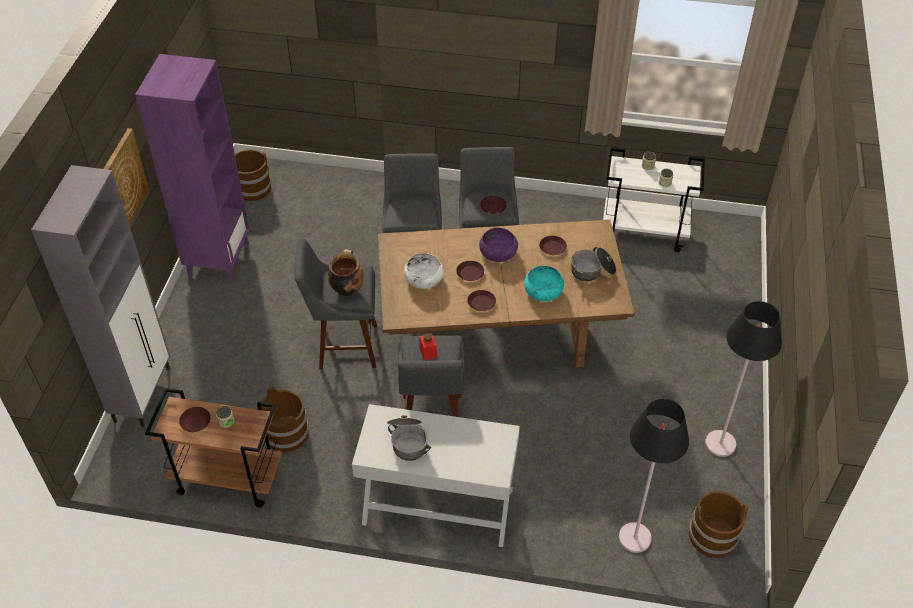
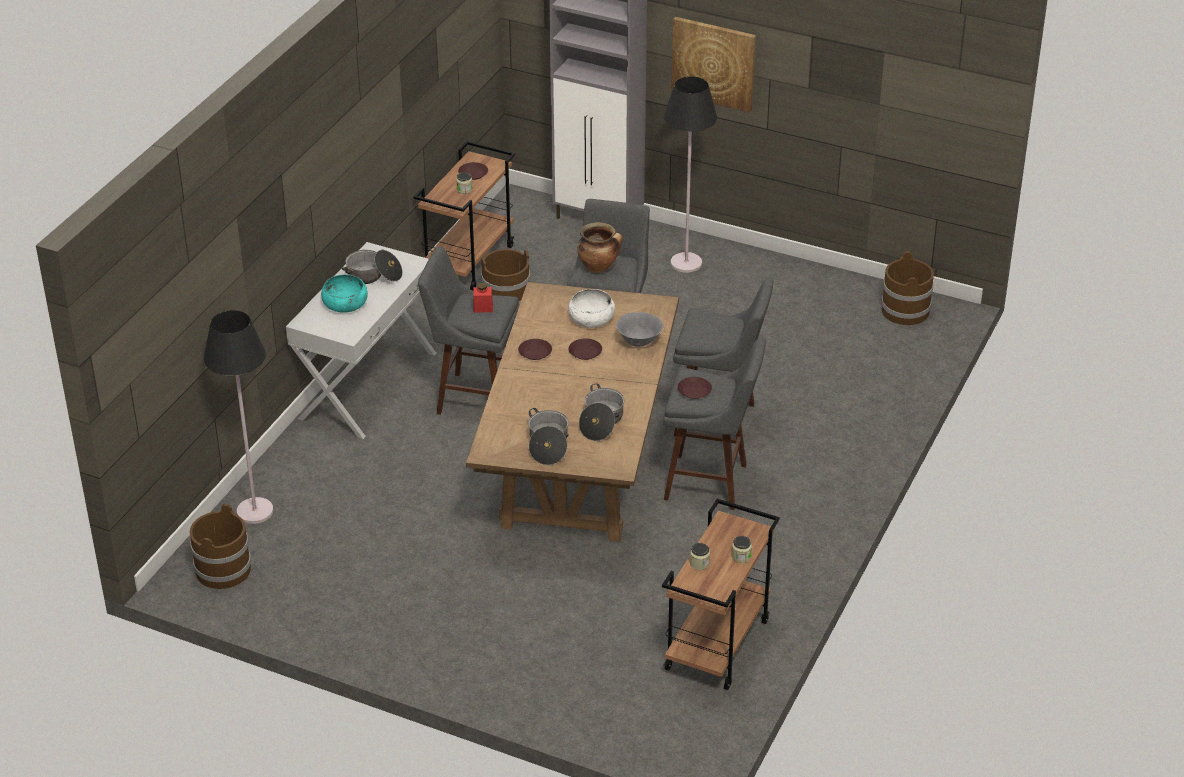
camera: 105 degrees right, 10 degrees down
(218, 259) = (783, 277): purple bookcase -> none
(446, 245) = (638, 342): none -> grey bowl
(498, 252) = (611, 378): purple bowl -> none
(543, 291) = (533, 400): turquoise bowl -> turquoise bowl (345, 303)
(552, 247) = (601, 422): brown plate -> cooking pot
(645, 232) = (717, 646): white cart -> brown cart
(720, 443) = (334, 613): black floor lamp -> black floor lamp (686, 263)

